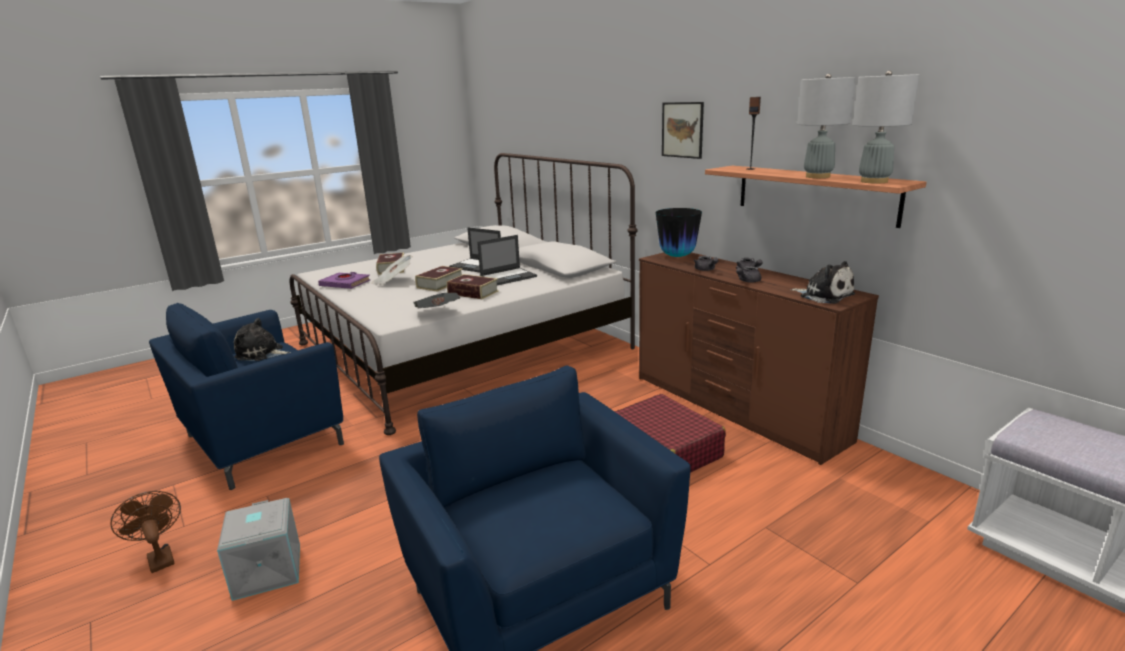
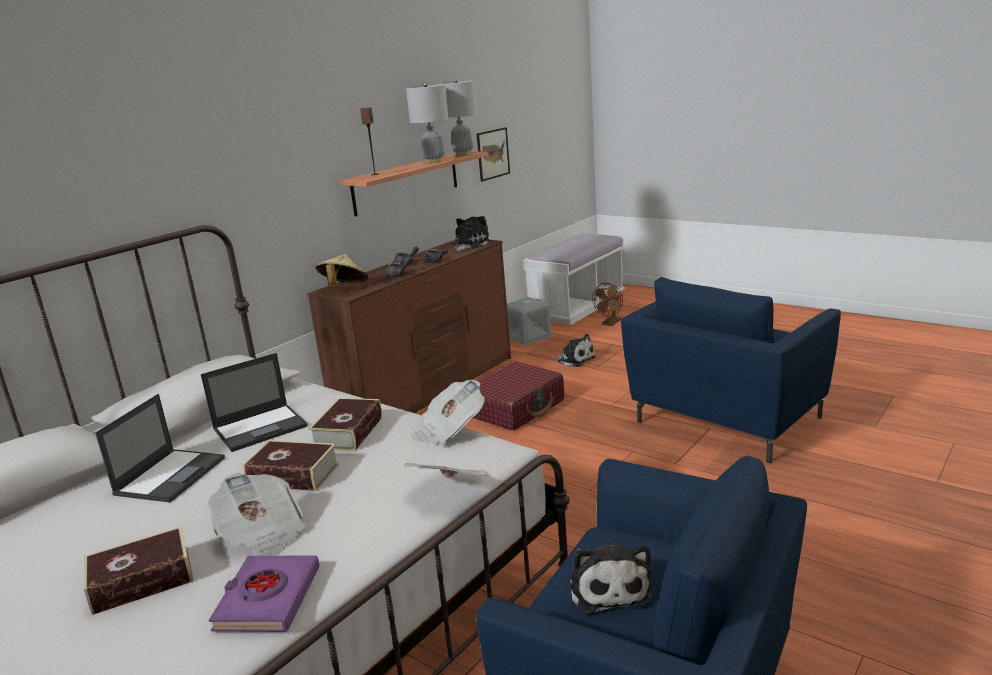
camera: 105 degrees left, 0 degrees up
(159, 557) = (911, 636): brown fan -> brown fan (610, 323)
(266, 571) = (837, 545): grey storage box -> grey storage box (528, 336)
(370, 311) = (453, 489): none -> newspaper
(509, 277) = (261, 427): laptop -> laptop turned 105 degrees clockwise
(677, 256) = (344, 288): vase -> beige hat
(682, 130) = (275, 158): picture -> picture (492, 154)
(805, 515) = (574, 359): none -> plush toy

